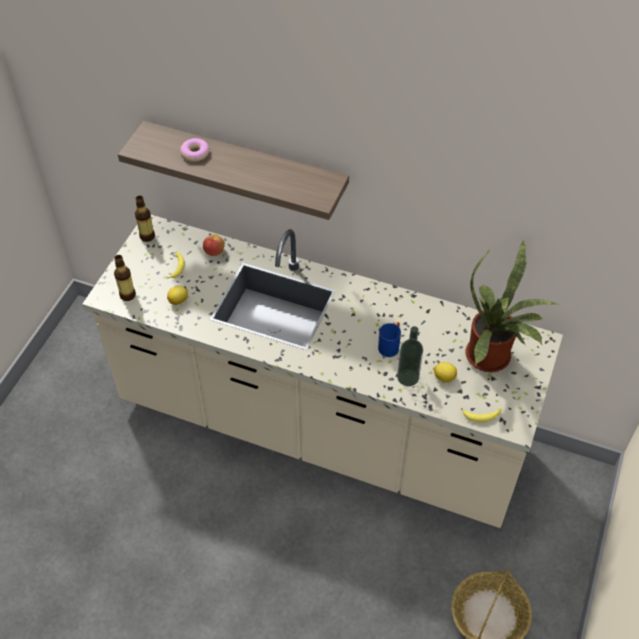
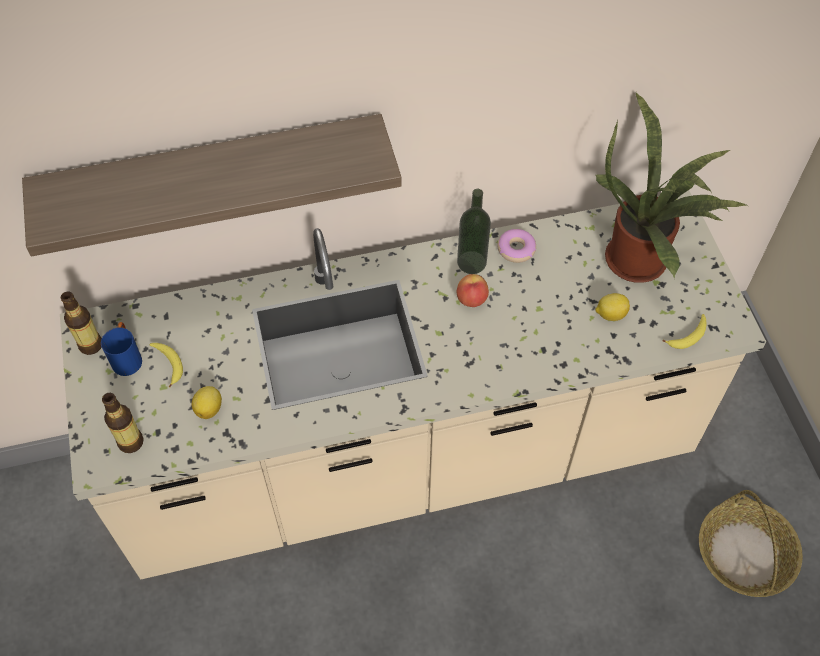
camera: 35 degrees left, 5 degrees up
(195, 153) = (145, 187): donut -> donut (516, 249)
(214, 252) = (202, 315): apple -> apple (471, 299)
(390, 346) = (520, 312): blue mug -> blue mug (127, 357)
(408, 377) = (572, 339): bottle -> bottle (471, 262)

